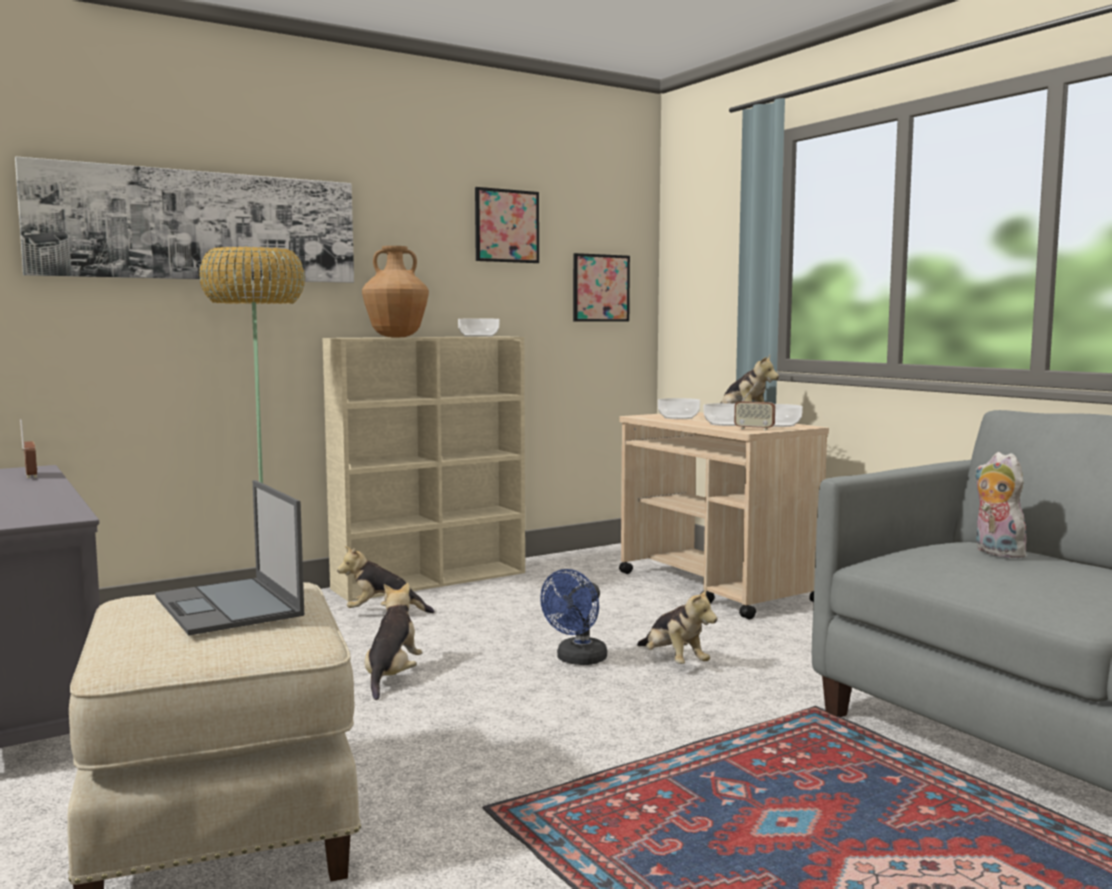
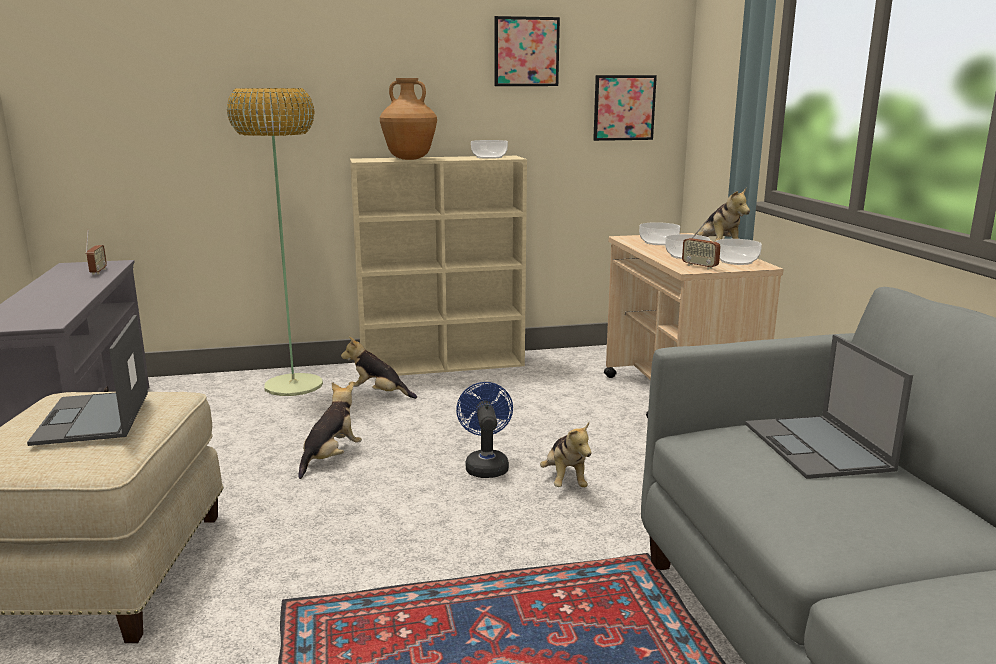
camera: 20 degrees right, 10 degrees up
(199, 226) = (243, 65): picture -> none
(577, 660) = (485, 465): blue fan -> blue fan turned 120 degrees clockwise
(995, 552) = (818, 447): plush toy -> laptop

